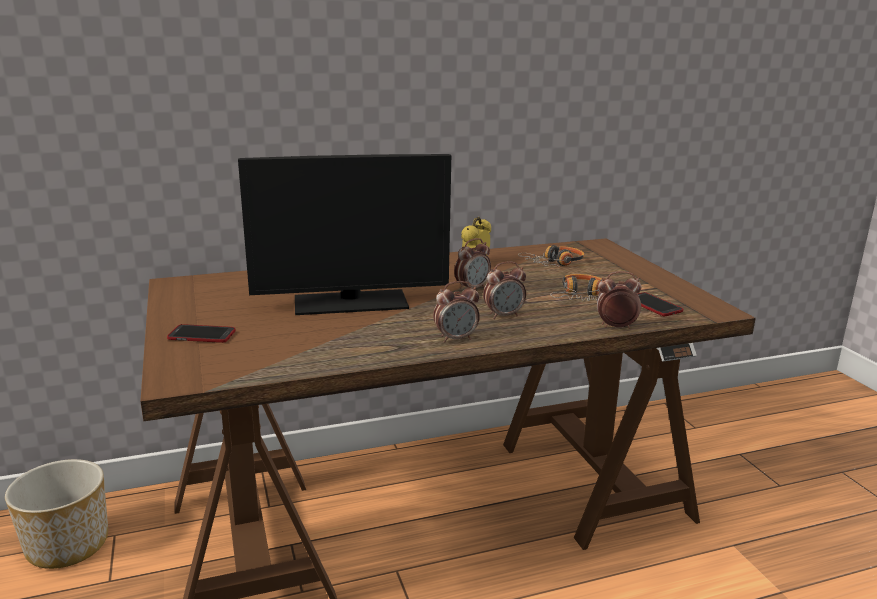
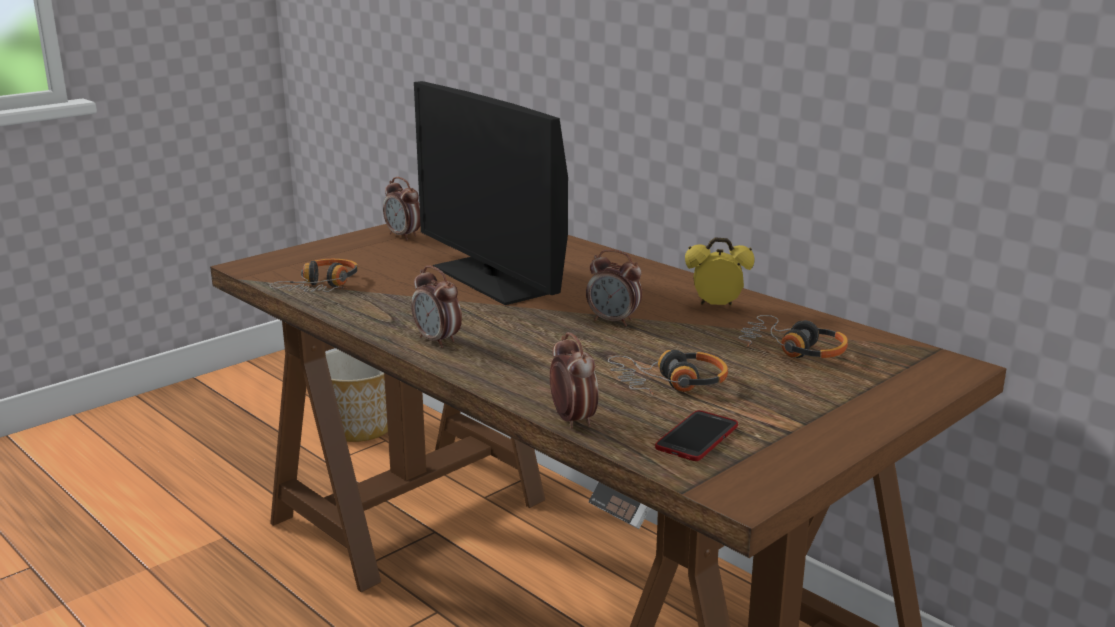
camera: 65 degrees right, 0 degrees up
(202, 335) = (351, 250): phone -> none
(285, 359) = (322, 287): none -> headphones
(504, 315) = (537, 352): alarm clock -> alarm clock (403, 236)

